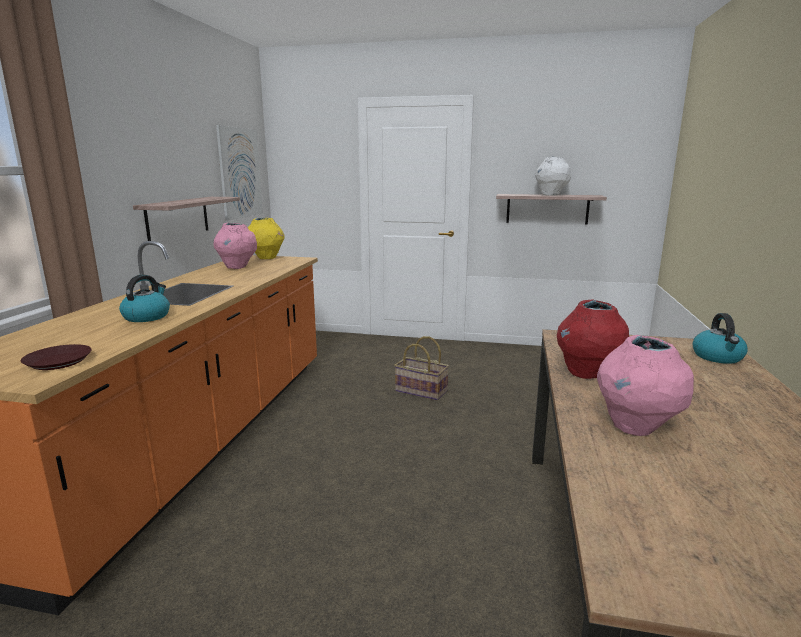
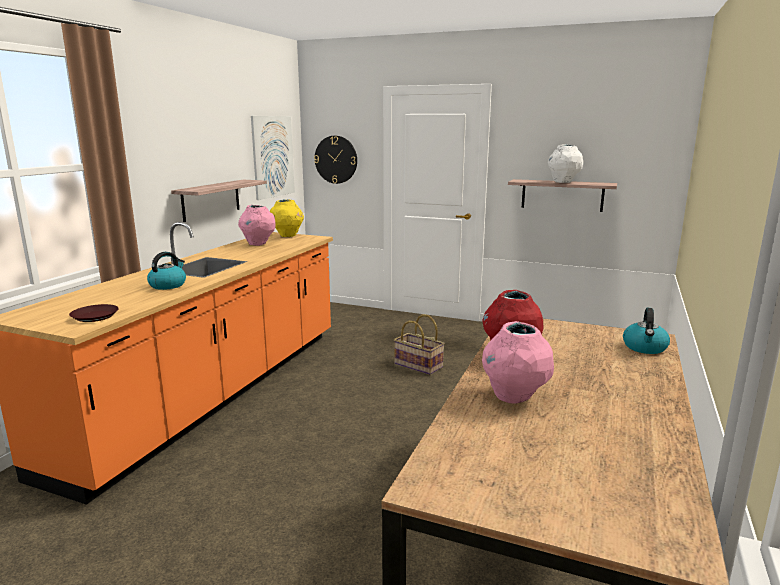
camera: 10 degrees right, 0 degrees up
(306, 177) = (336, 159): none -> wall clock

